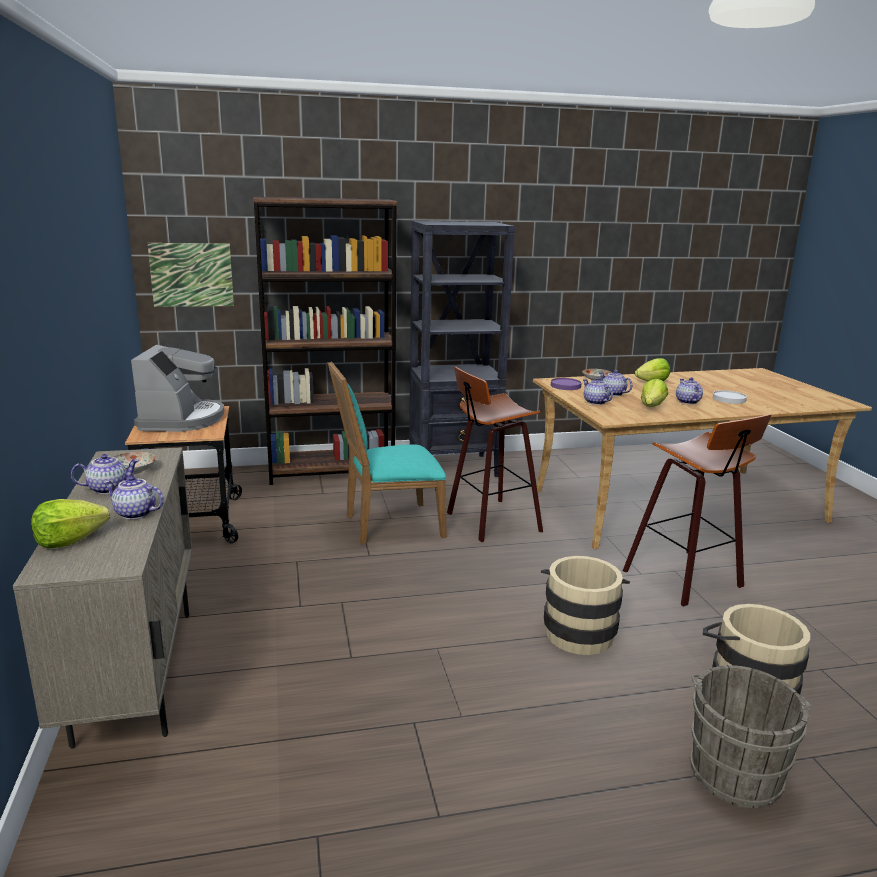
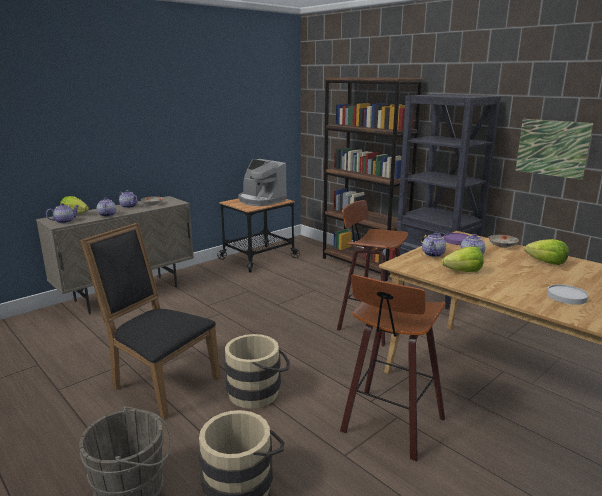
camera: 60 degrees right, 0 degrees up
(182, 419) = (261, 200): coffee machine -> coffee machine turned 75 degrees clockwise
(191, 275) = (321, 124): picture -> picture (552, 148)
(388, 525) = (319, 298): turquoise chair -> none
(501, 700) = (160, 383): none -> black chair
(687, 402) = (511, 281): teapot -> teapot (64, 221)

